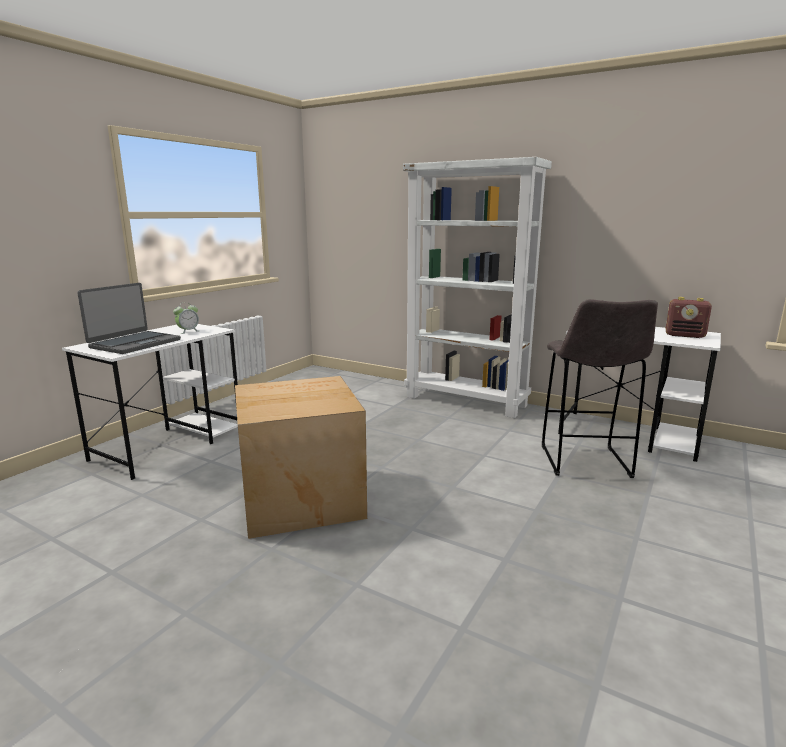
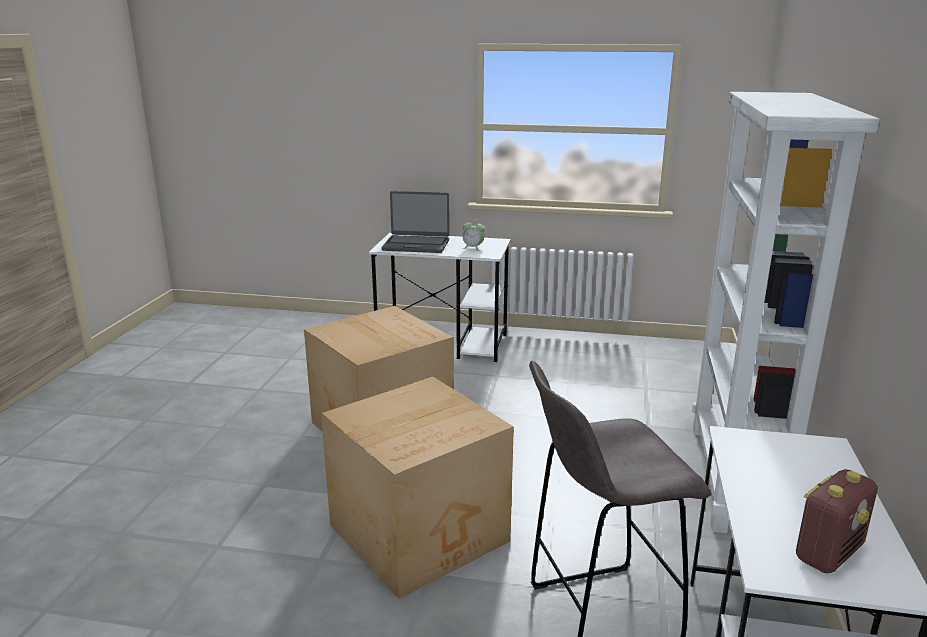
camera: 70 degrees right, 5 degrees up
(483, 505) = (421, 533): none -> cardboard box
(685, 335) = (829, 552): radio -> radio turned 135 degrees counterclockwise

